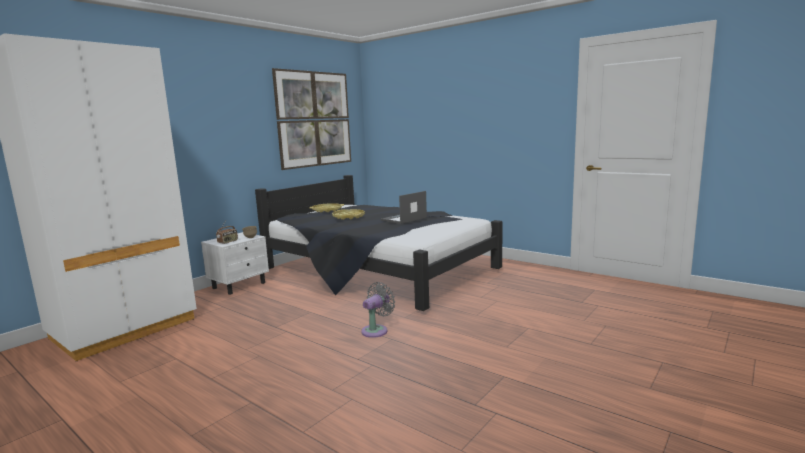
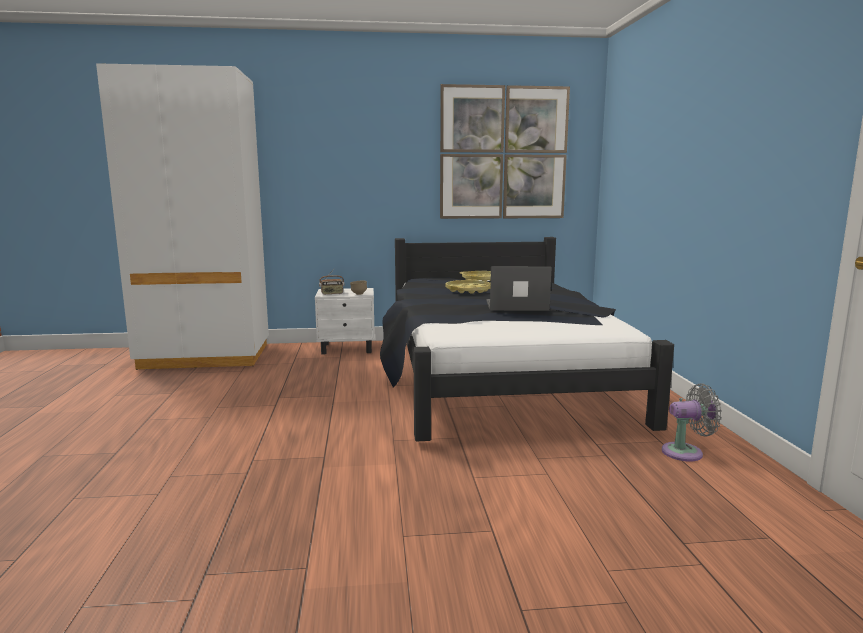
camera: 45 degrees right, 0 degrees up
(376, 330) = (335, 440): grey fan -> grey fan (686, 452)

